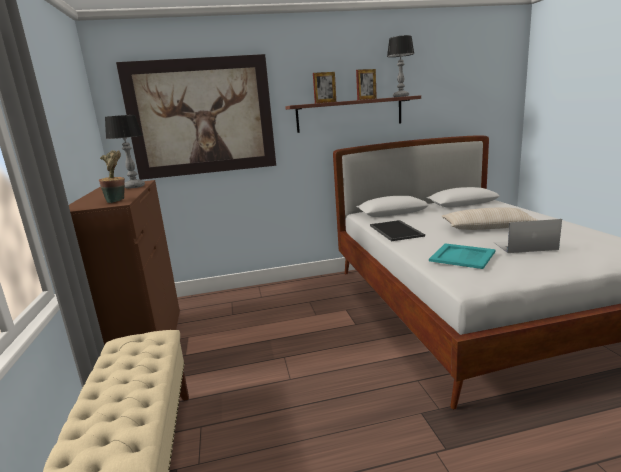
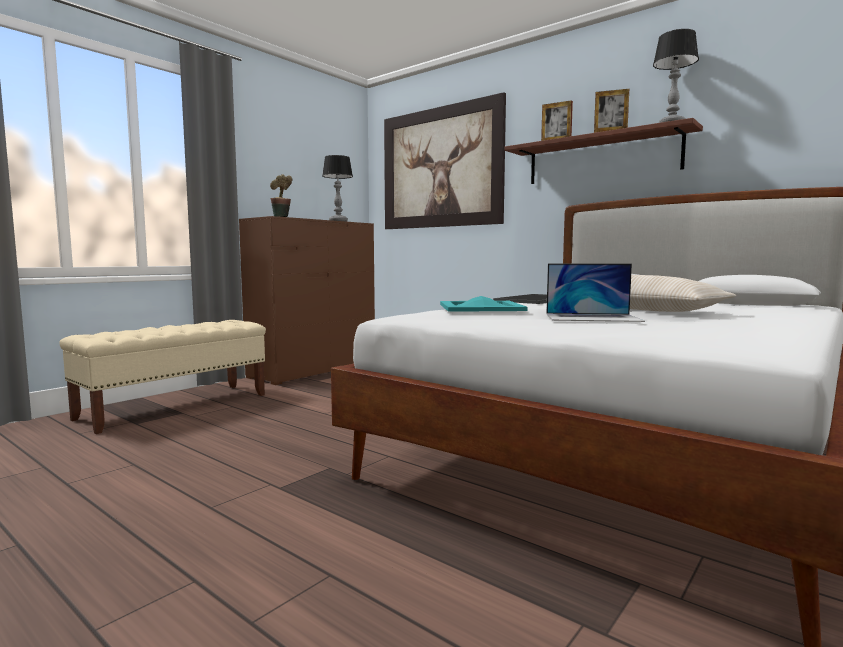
camera: 50 degrees right, 10 degrees down
(524, 246) = (592, 317): laptop -> laptop turned 135 degrees clockwise

